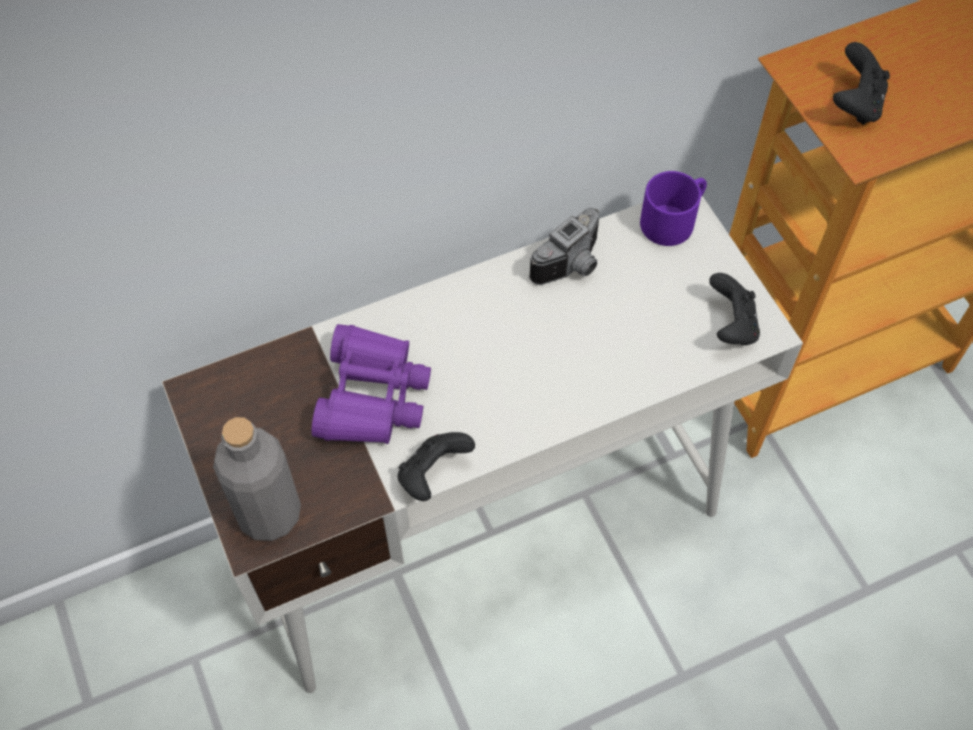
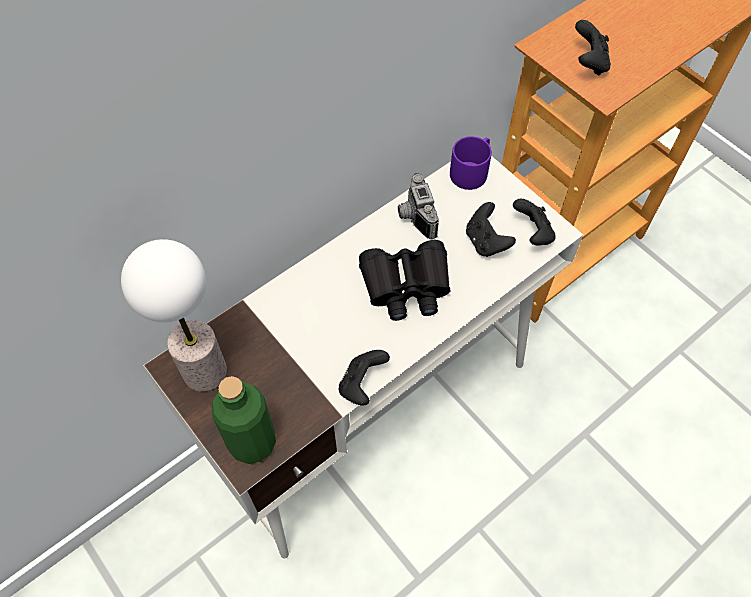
camera: 15 degrees left, 0 degrees up
(236, 407) = (205, 370): none -> table lamp
(269, 514) = (252, 442): grey bottle -> green bottle
(372, 396) = (301, 339): purple binoculars -> none
(532, 358) = (406, 286): none -> black binoculars
(573, 266) = (414, 216): camera -> camera turned 135 degrees clockwise
(661, 322) = (486, 242): none -> black game controller

